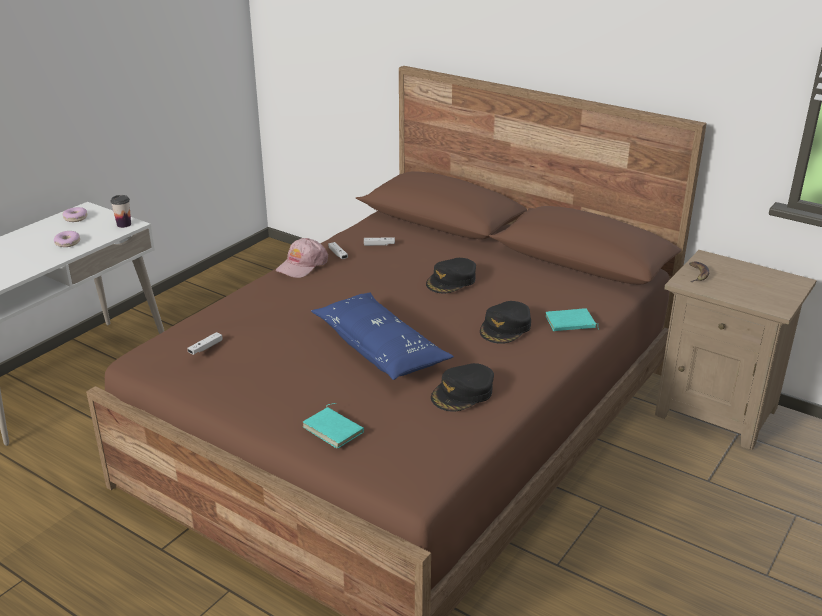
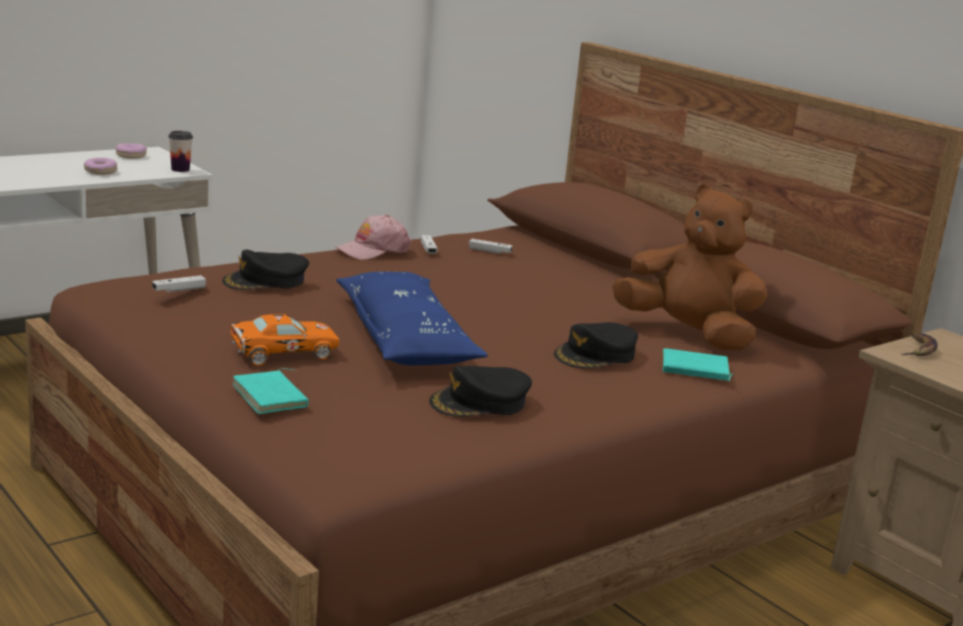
camera: 15 degrees right, 10 degrees down
(310, 387) = (280, 353): none -> orange toy car
(451, 281) = (558, 299): black cap -> black cap (266, 281)
(548, 291) = (688, 334): none -> brown plush toy

